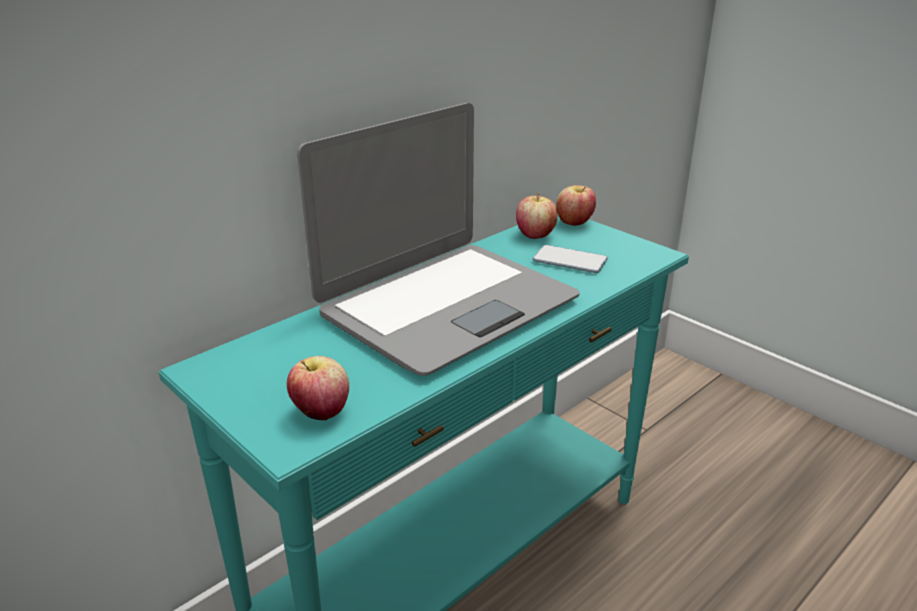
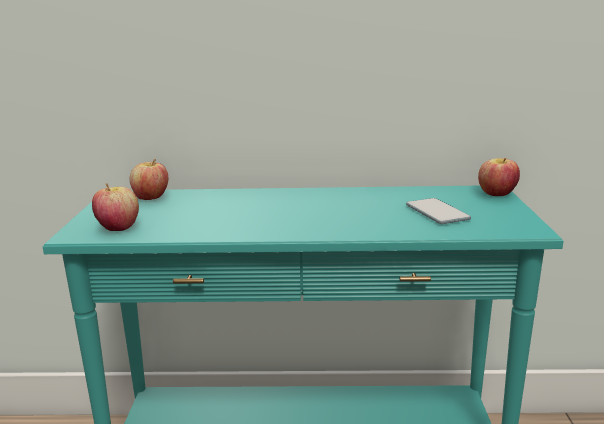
camera: 45 degrees right, 10 degrees down
(447, 306) = (291, 209): laptop -> none
(535, 235) = (445, 193): apple -> apple (151, 198)

